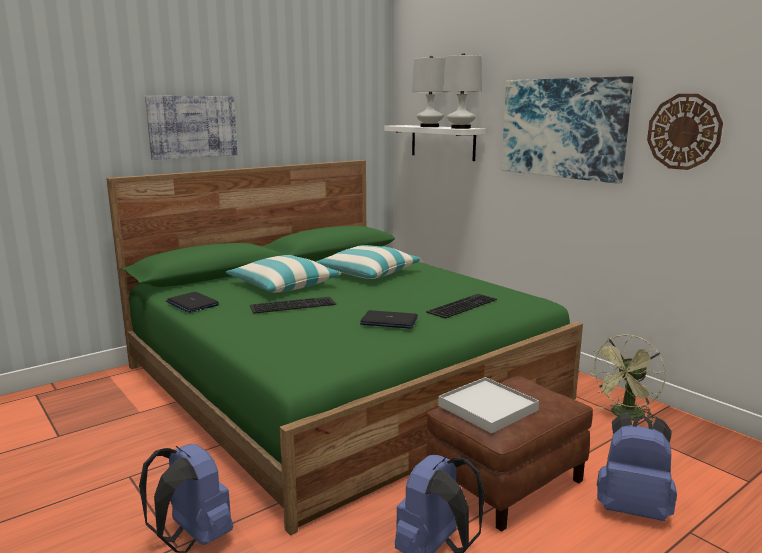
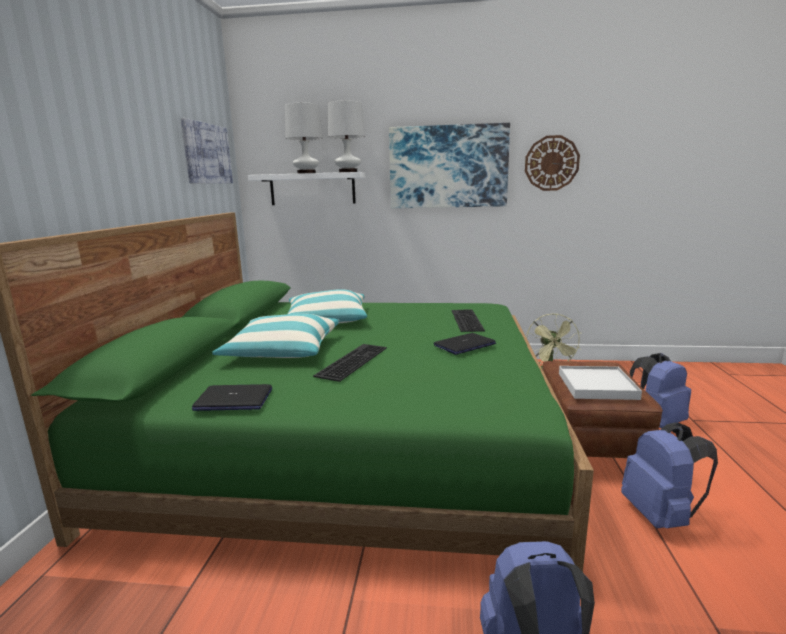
camera: 45 degrees left, 0 degrees up
(192, 126) = (76, 165): picture -> picture (207, 154)

